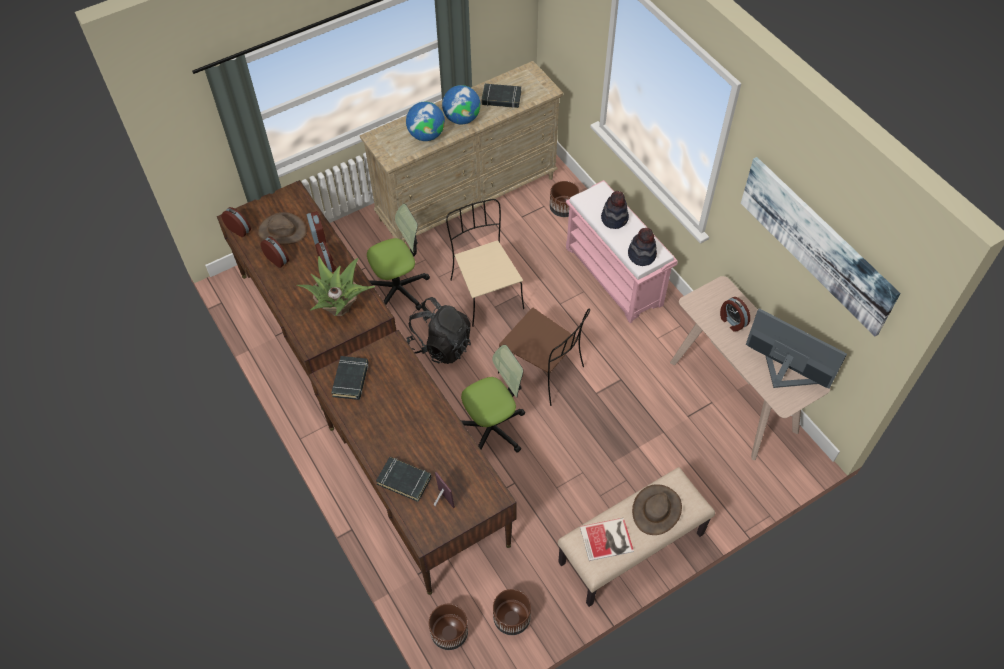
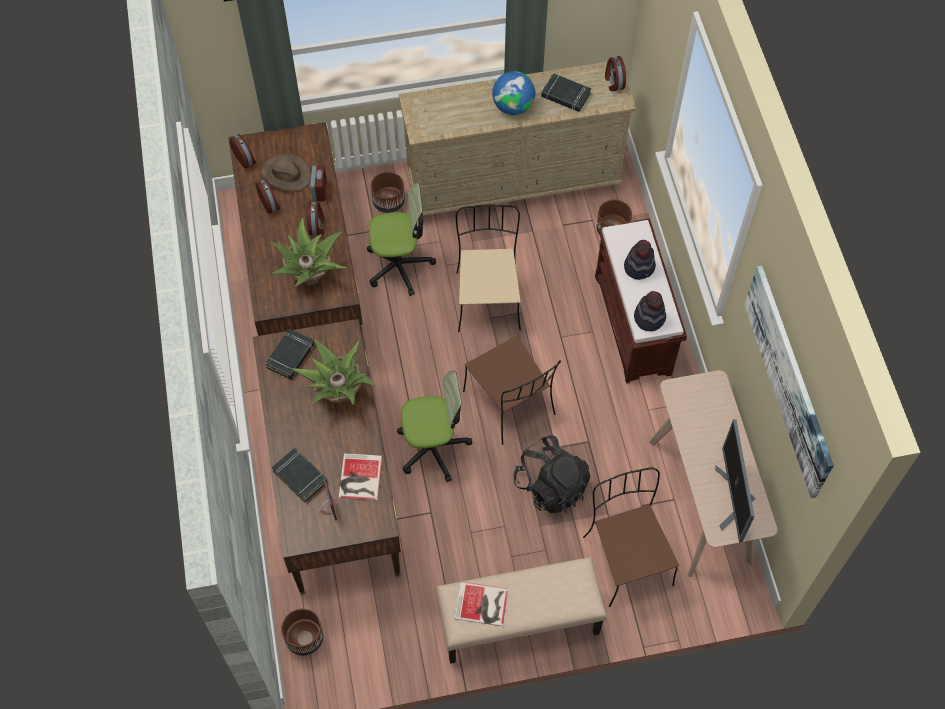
camera: 20 degrees right, 5 degrees up
(407, 396) = (338, 391): none -> potted plant
(426, 135) = (467, 115): globe -> none
(440, 345) = (417, 341): black backpack -> black backpack (551, 486)
(458, 464) = (359, 478): none -> book
(511, 619) = (369, 647): brown planter -> brown planter (388, 202)
(614, 276) = (633, 325): pink bench -> brown bench
(656, 510) = (545, 593): brown hat -> none
(696, 464) = (626, 559): none -> brown chair
(732, 321) = (707, 424): alarm clock -> alarm clock (613, 82)
(783, 374) = (733, 499): monitor -> monitor turned 150 degrees counterclockwise

